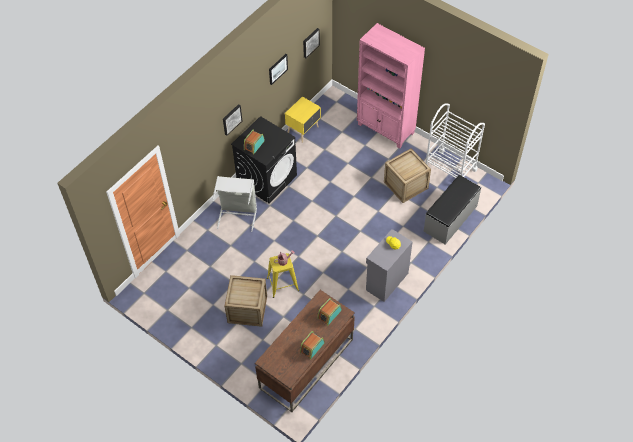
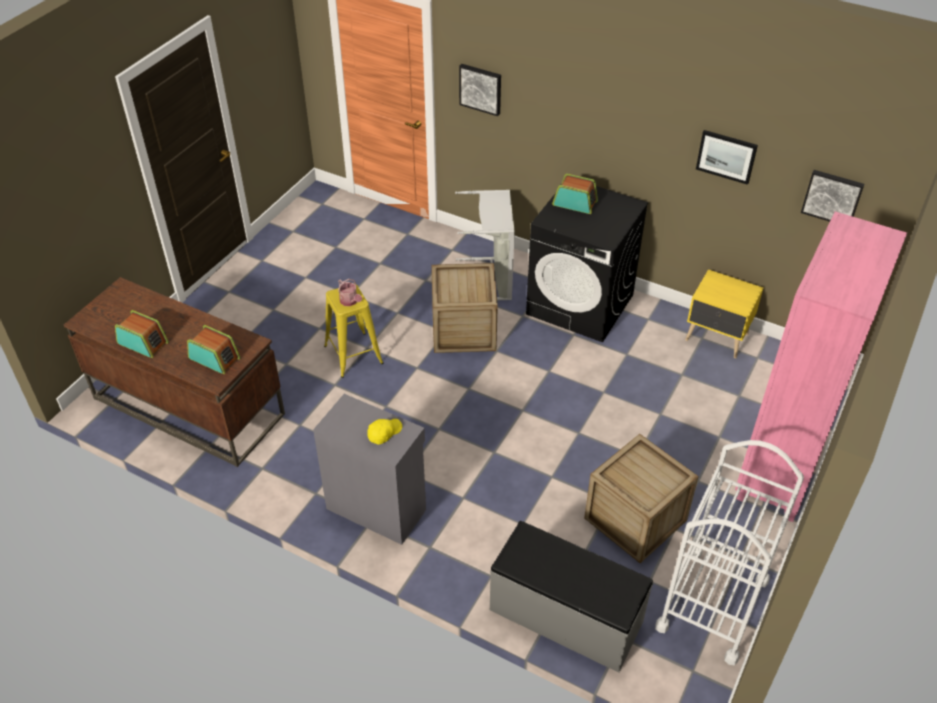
camera: 80 degrees right, 10 degrees down
(231, 119) = (588, 133): picture -> picture (481, 88)
(247, 309) = (298, 318): crate -> crate (464, 330)

